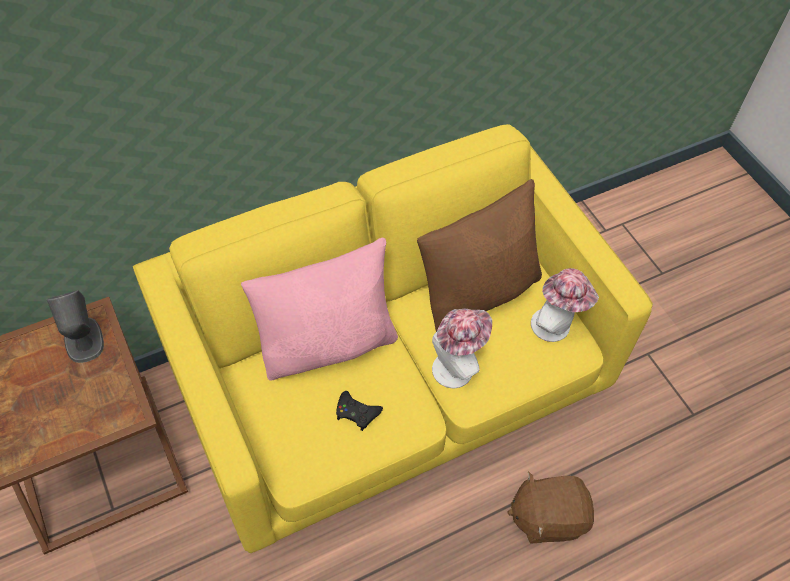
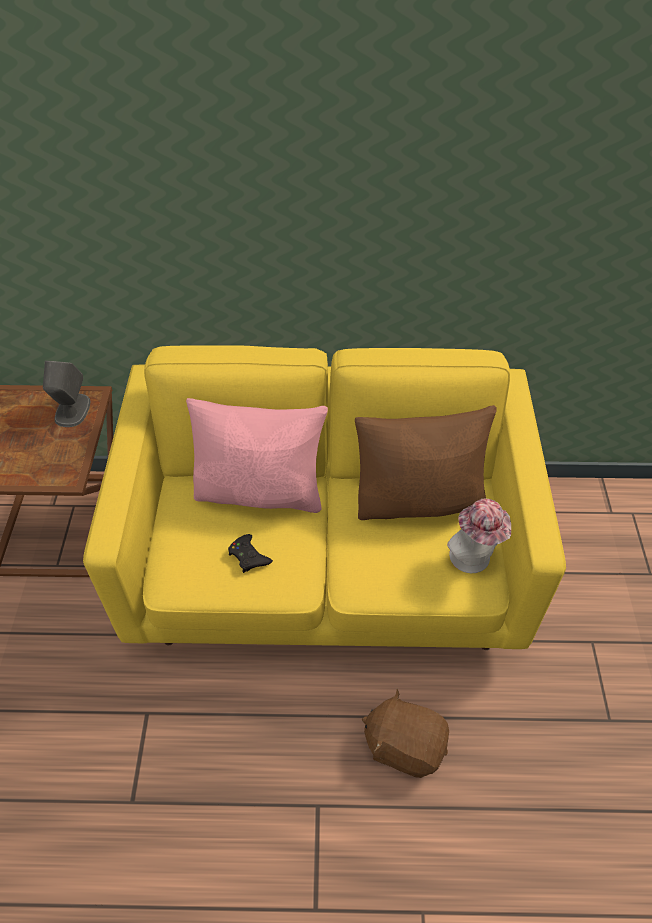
camera: 30 degrees right, 5 degrees down
(456, 366) = (359, 555): hat -> none

